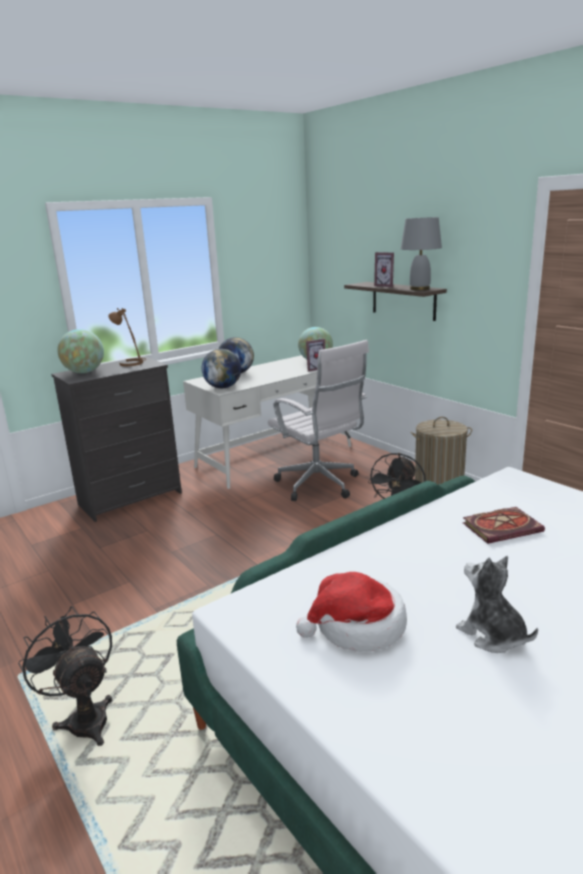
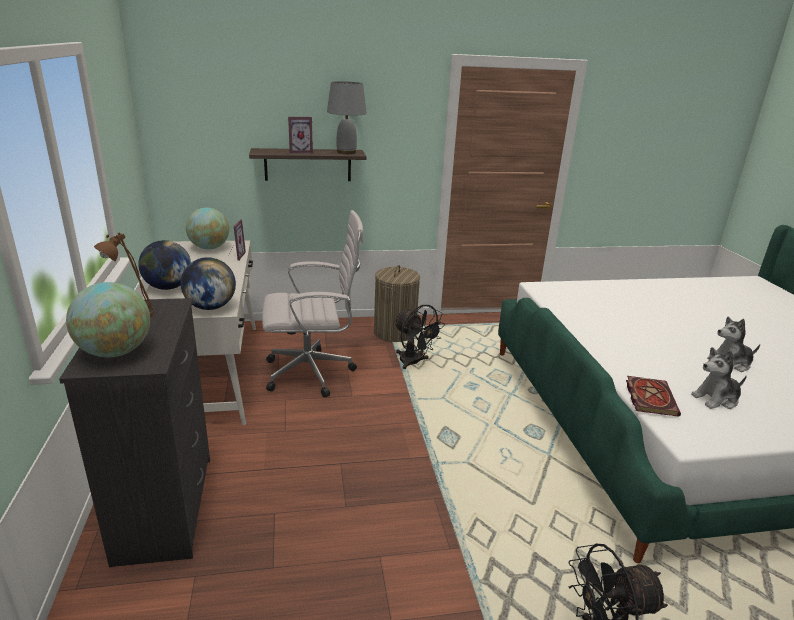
camera: 65 degrees left, 5 degrees up
(357, 627) = (716, 399): hat -> plush toy
(502, 527) = (608, 316): book -> book (649, 397)

